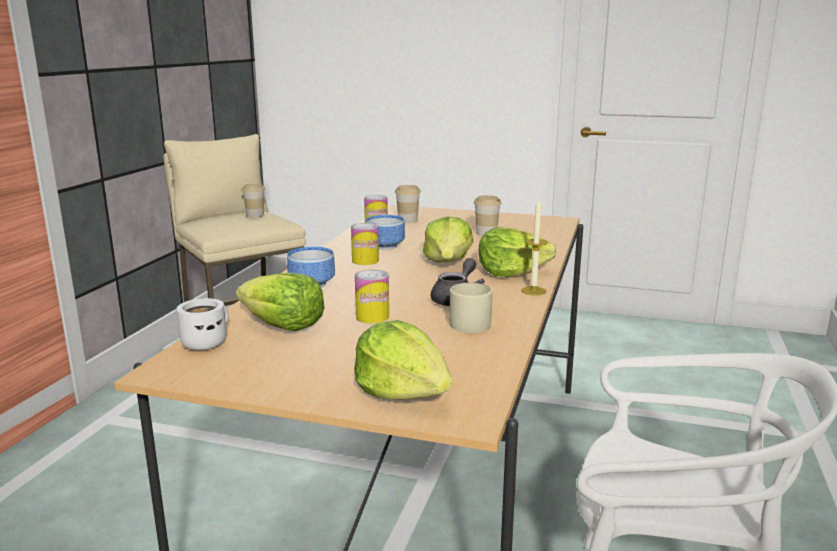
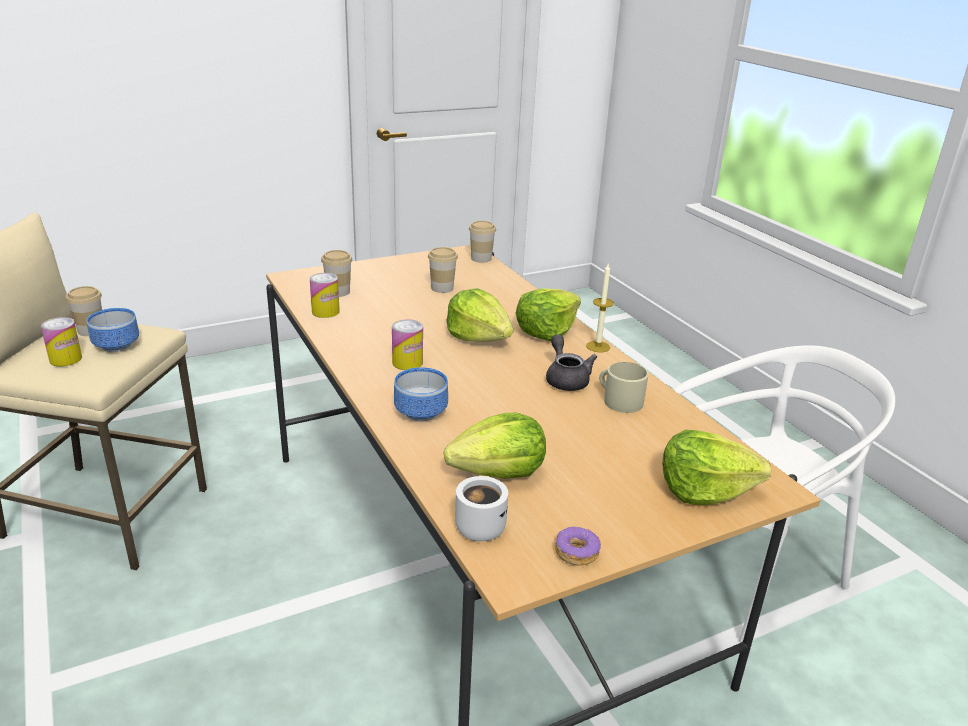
camera: 45 degrees left, 10 degrees up
(225, 379) = (576, 552): none -> donut
(372, 317) = (545, 427): can -> can (65, 359)
(383, 246) = (385, 336): bowl -> bowl (114, 346)
(560, 225) = (481, 258): none -> cup

